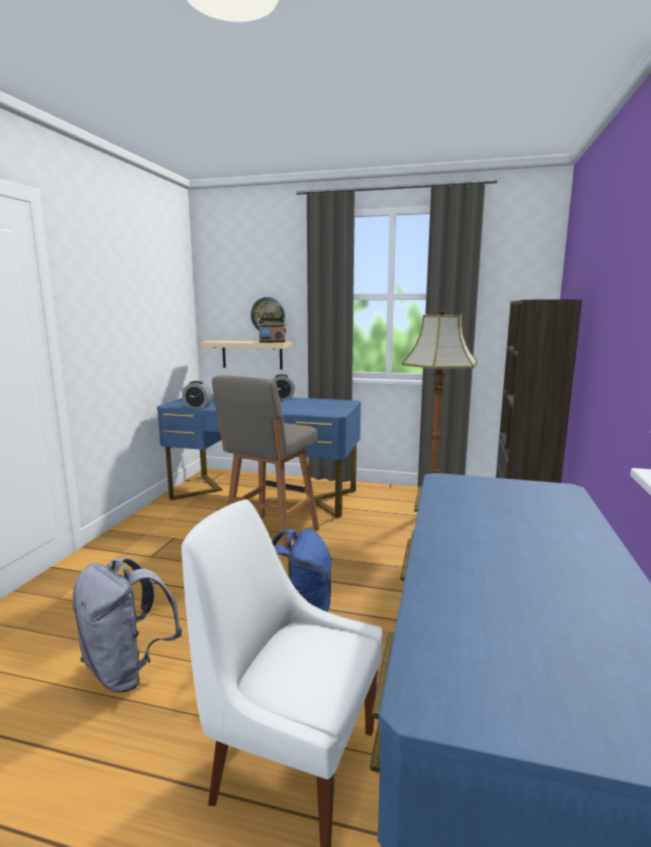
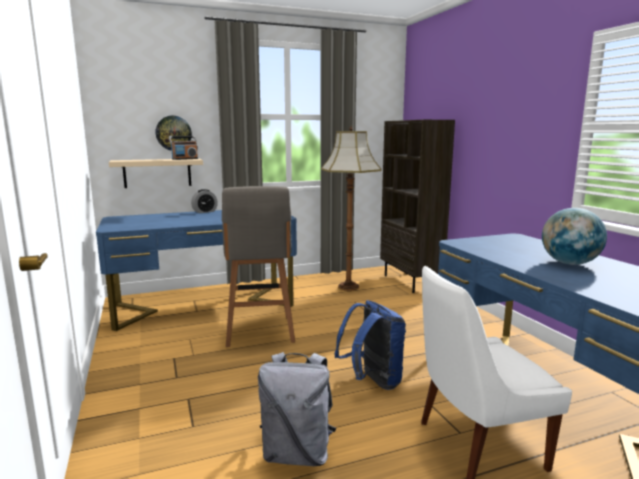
camera: 35 degrees left, 0 degrees up
(197, 406) = (144, 227): alarm clock -> none
(526, 552) = (569, 263): none -> globe

